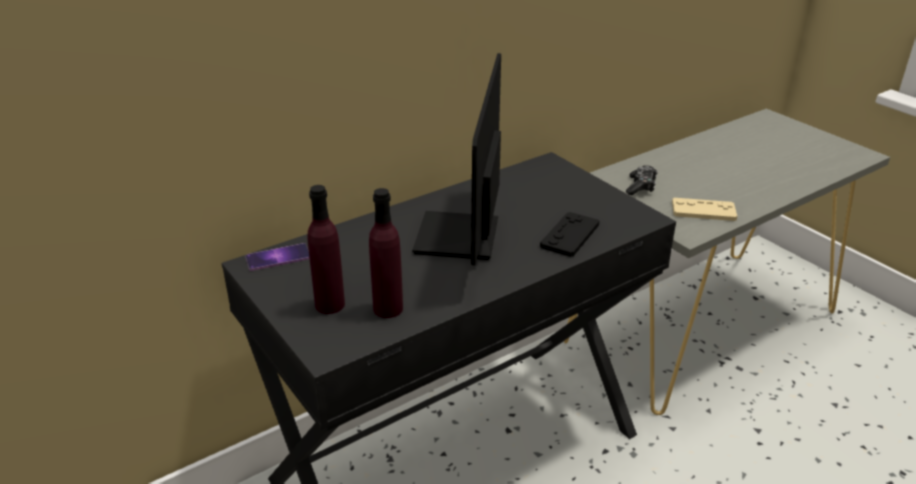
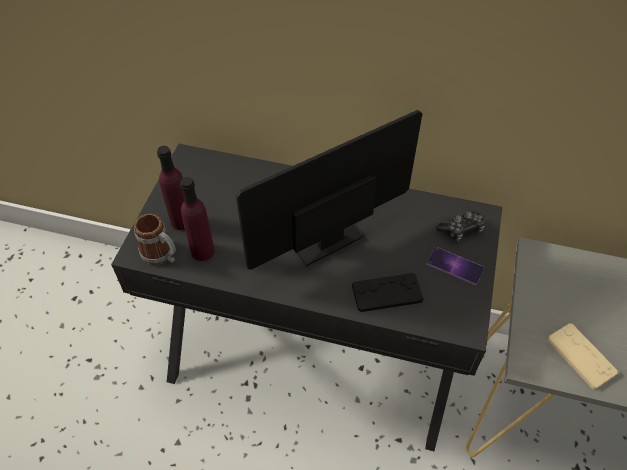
camera: 50 degrees right, 20 degrees up
(278, 257) = (206, 162): phone -> phone (455, 266)
(355, 336) = (162, 255): none -> mug
(641, 186) = (566, 290): game controller -> game controller (461, 229)

